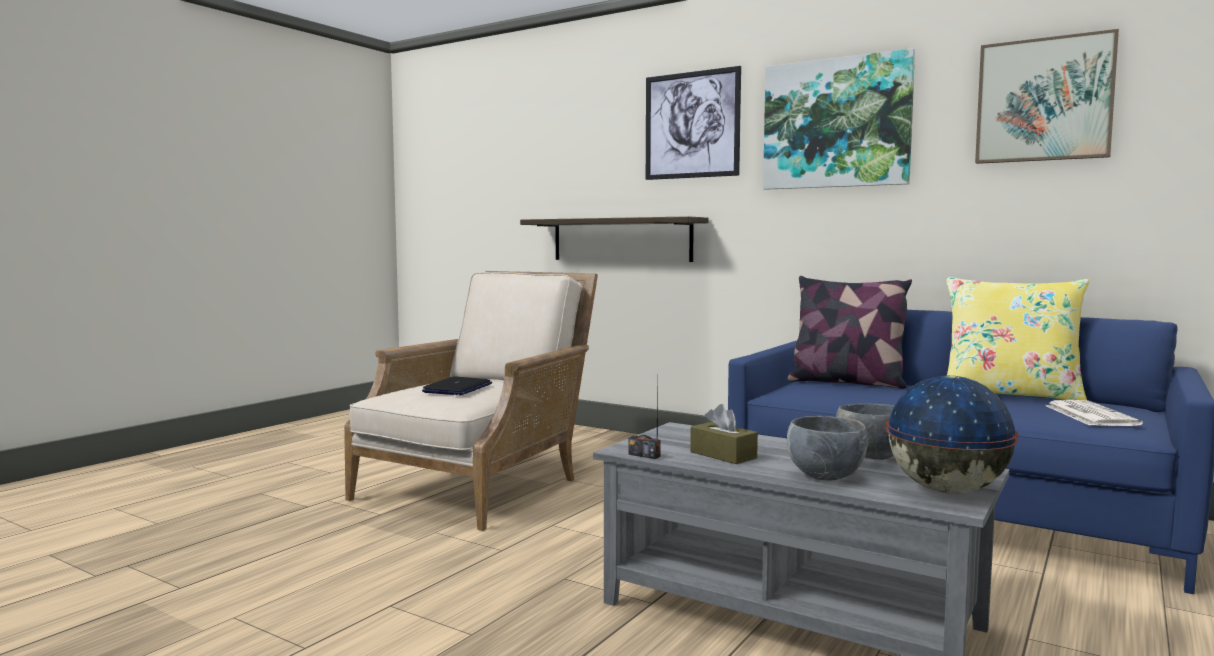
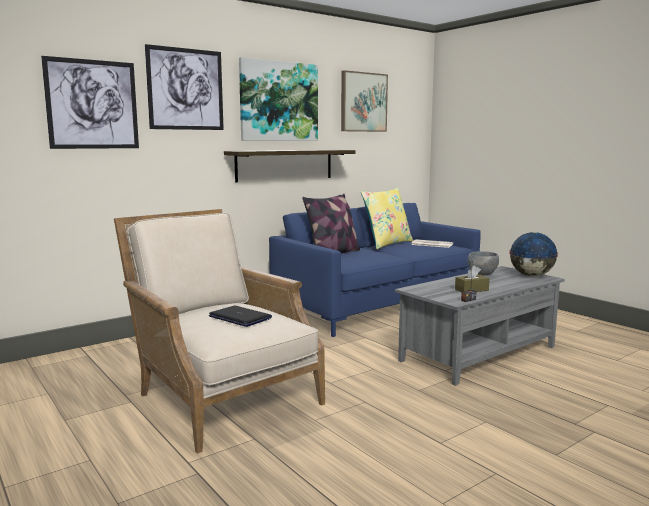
camera: 70 degrees left, 5 degrees up
(592, 156) = (92, 104): none -> picture
(621, 239) = (128, 178): shelf -> shelf (285, 165)
(824, 476) = (510, 283): grey bowl -> none

